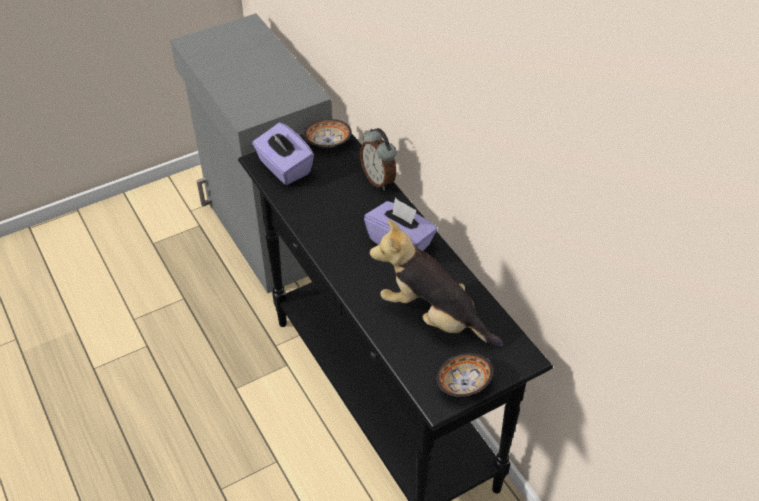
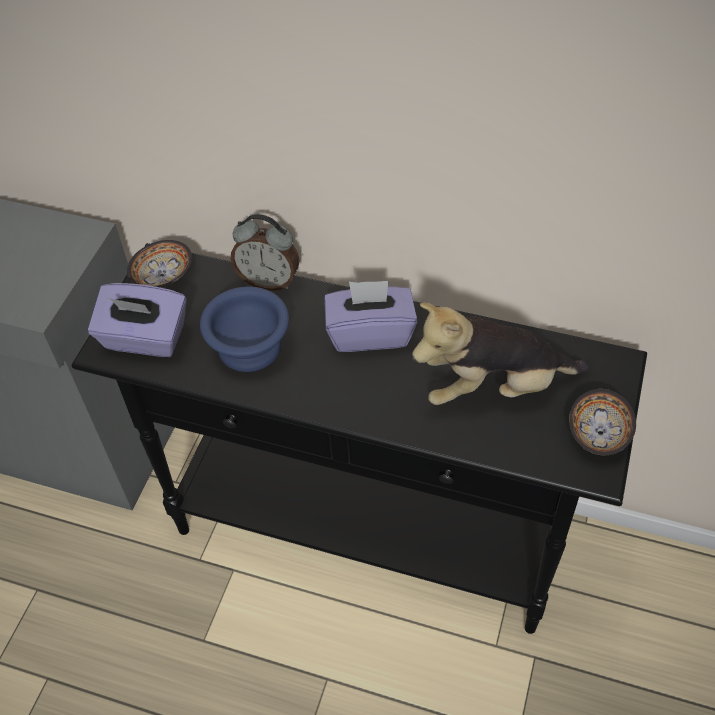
camera: 40 degrees left, 5 degrees up
(327, 206) = (247, 348): none -> blue bowl

